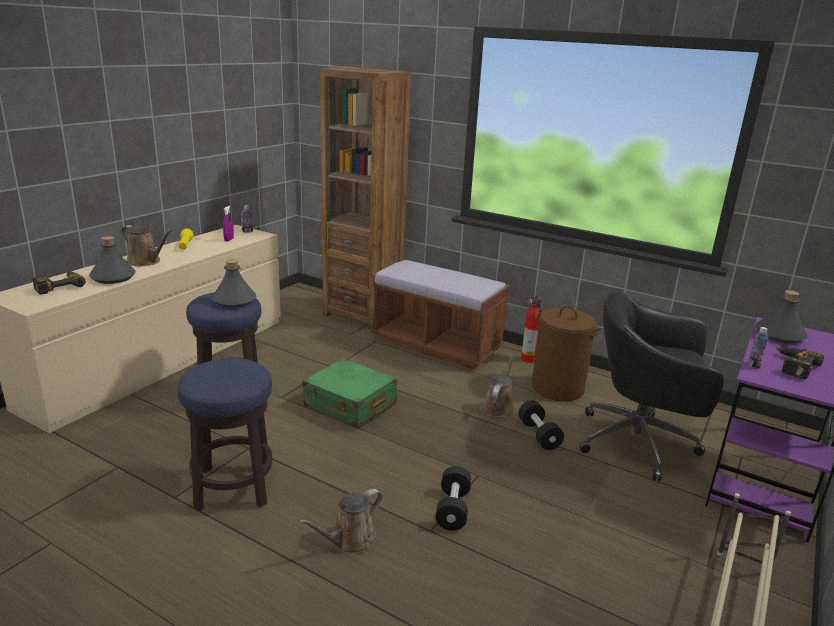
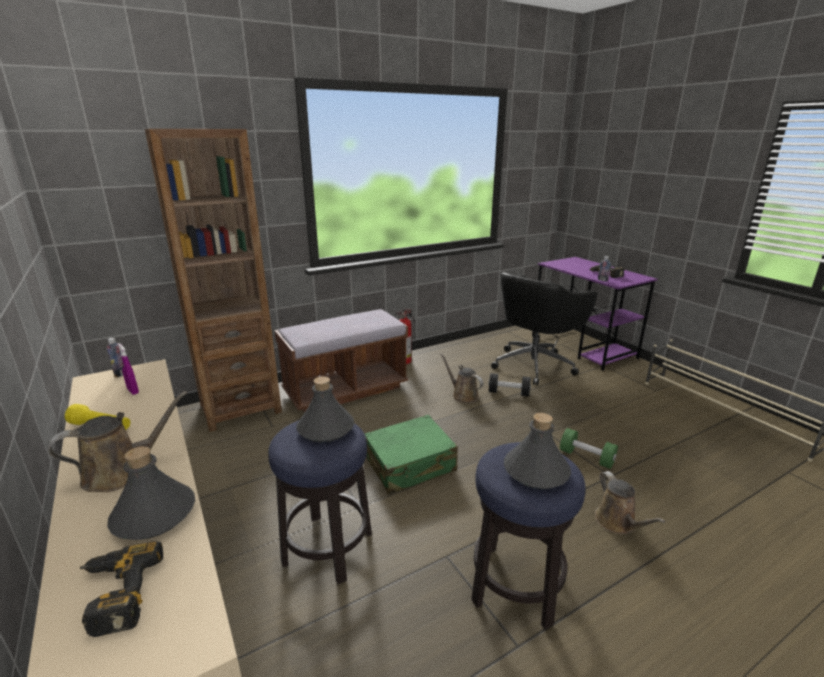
camera: 60 degrees left, 0 degrees up
(453, 509) = (586, 457): black dumbbell -> green dumbbell
(558, 388) = (454, 365): brown laundry basket -> none
(779, 335) = (565, 266): grey bottle -> grey bottle (536, 472)

